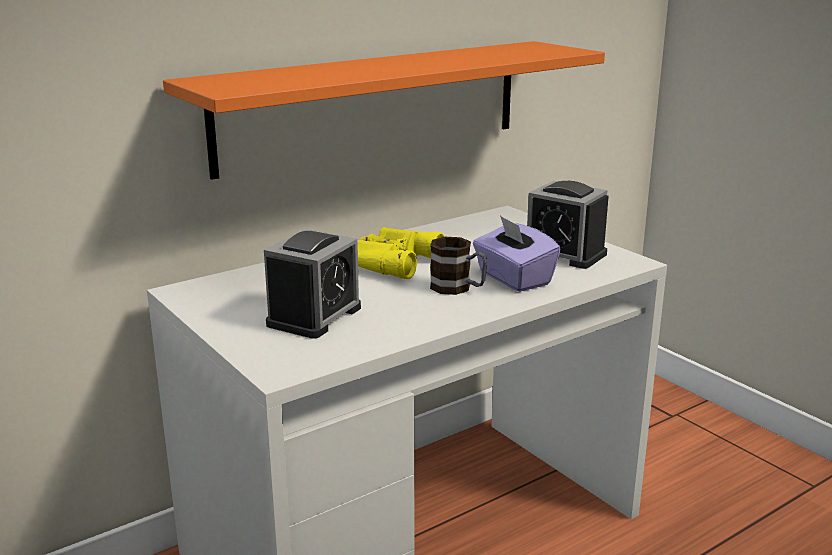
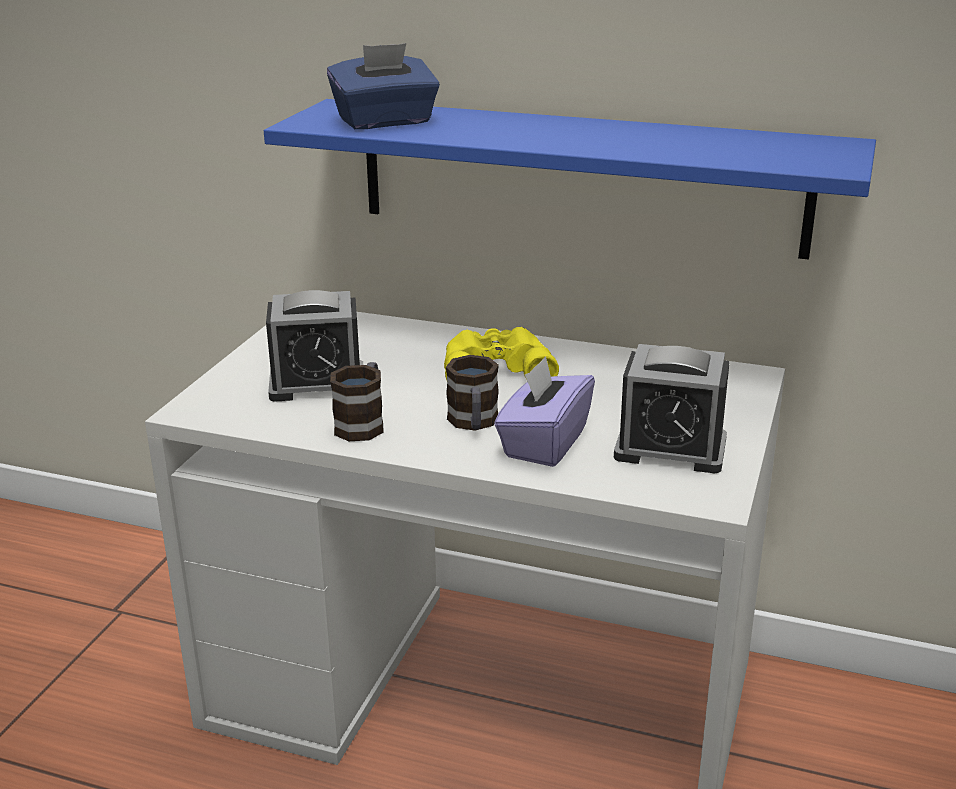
camera: 55 degrees right, 5 degrees up
(279, 79) = (385, 122): none -> blue tissue box
(373, 105) = (579, 176): orange shelf -> blue shelf
(405, 318) = (363, 423): none -> mug
(564, 254) = (670, 448): alarm clock -> alarm clock turned 75 degrees counterclockwise

